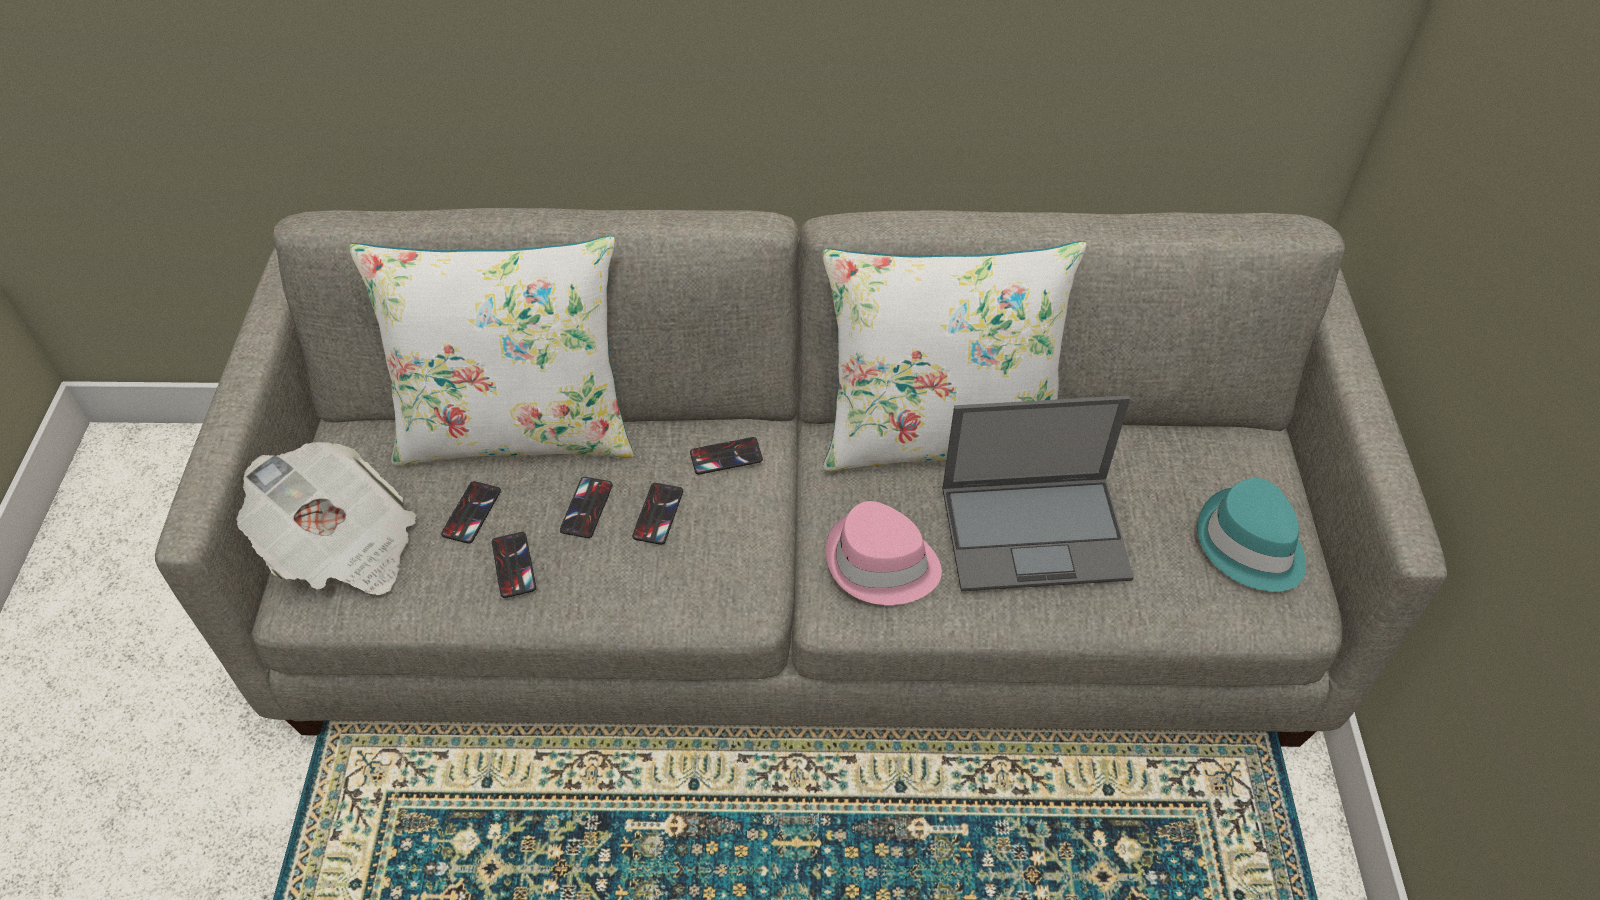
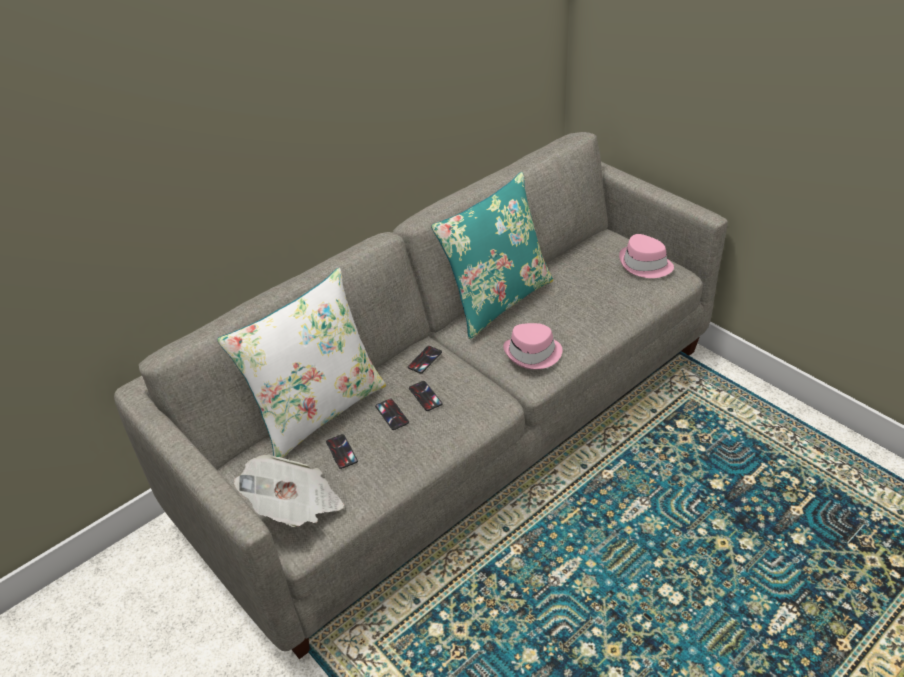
camera: 40 degrees left, 10 degrees down
(513, 565) = (388, 455): phone -> none
(939, 434) = (497, 300): white pillow -> turquoise pillow
(1037, 532) = (574, 306): laptop -> none
(1249, 545) = (645, 265): turquoise hat -> pink hat

